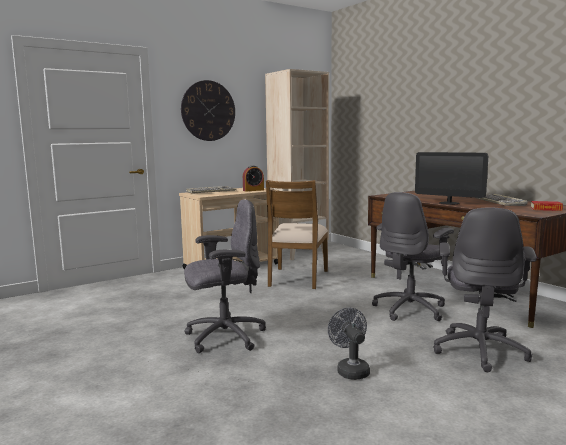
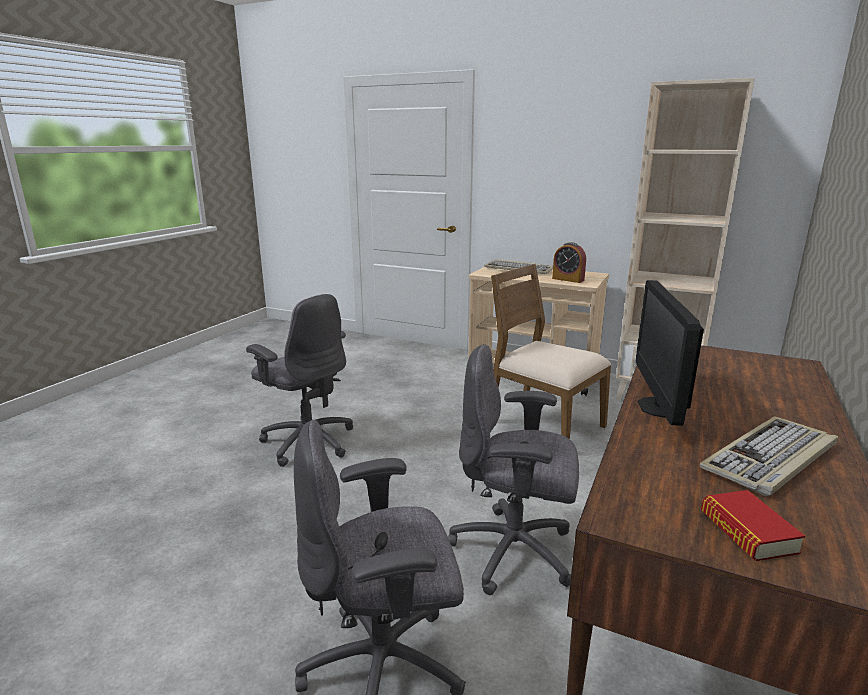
camera: 60 degrees right, 10 degrees up
(208, 111) = (550, 153): wall clock -> none
(297, 278) = (543, 424): brown chair -> brown chair turned 60 degrees clockwise
(350, 370) = (256, 546): grey fan -> none

